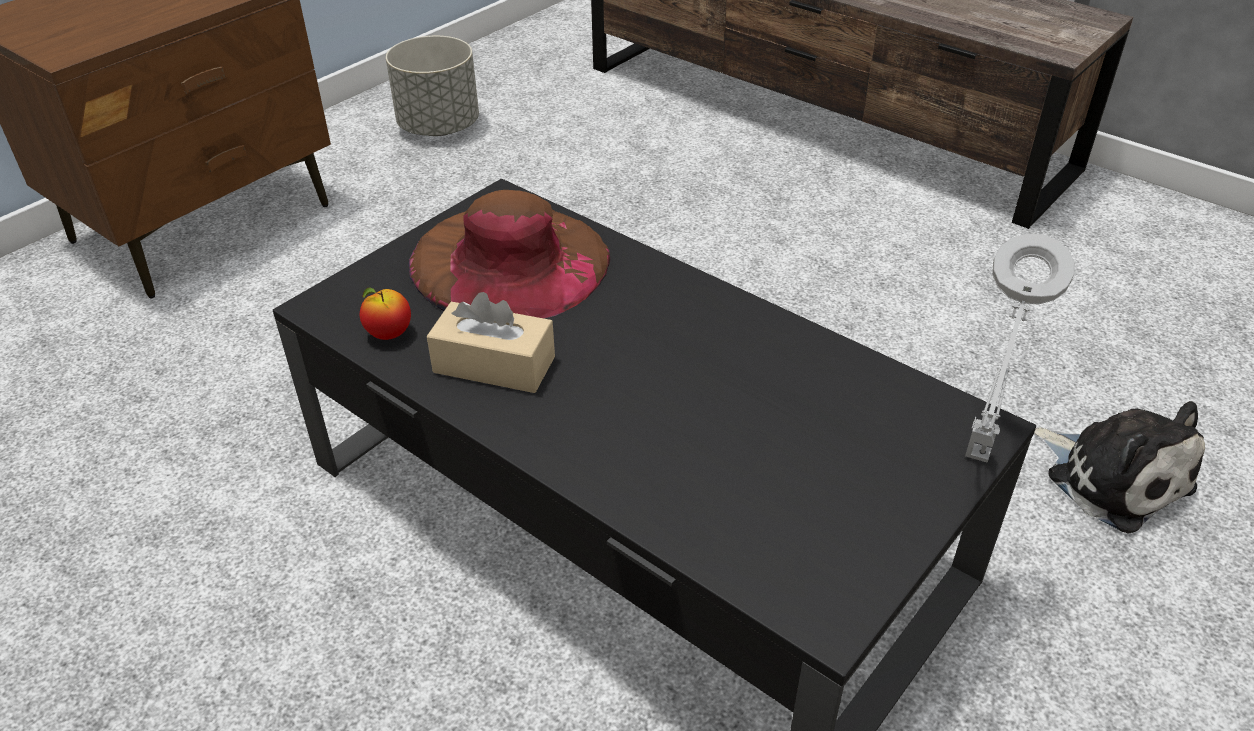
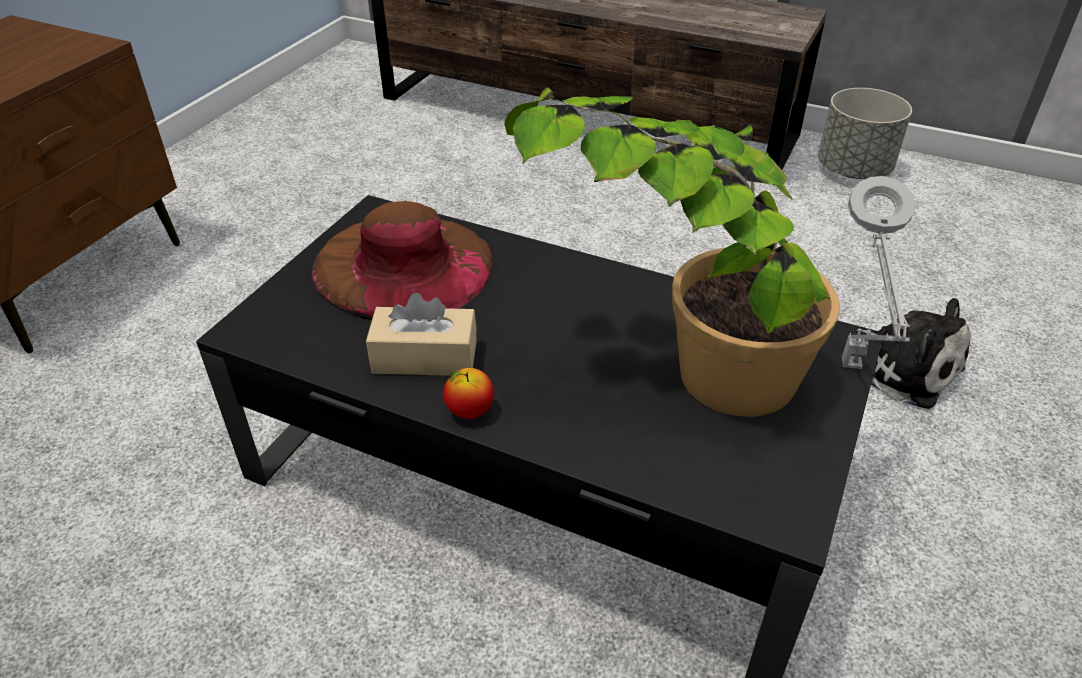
camera: 15 degrees left, 0 degrees up
(389, 334) = (318, 346): apple -> apple (469, 411)
(439, 127) = (262, 162): grey planter -> grey planter (854, 170)
(767, 417) = (675, 362): none -> potted plant

